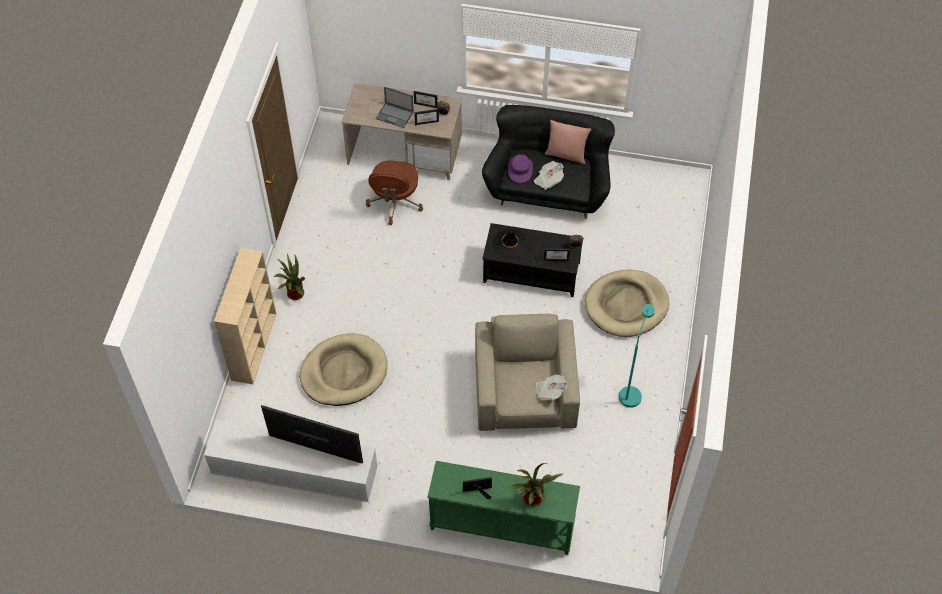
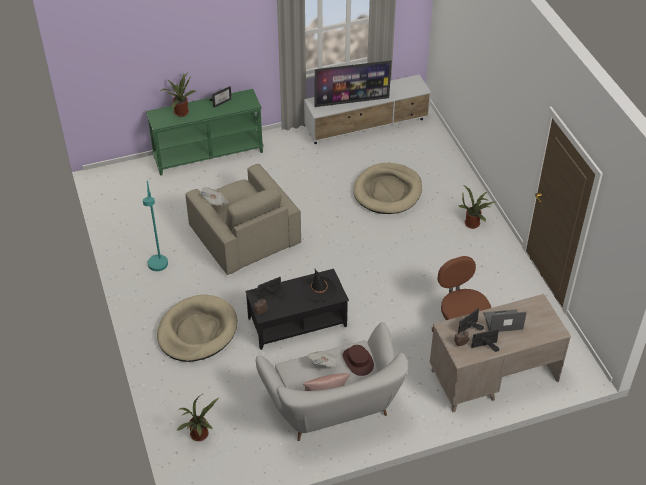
camera: 150 degrees right, 10 degrees down
(254, 345) = (467, 180): beige bookcase -> none
(520, 170) = (358, 361): purple hat -> brown hat
(548, 188) = (334, 407): black sofa -> white sofa
(668, 213) = (200, 436): none -> potted plant

